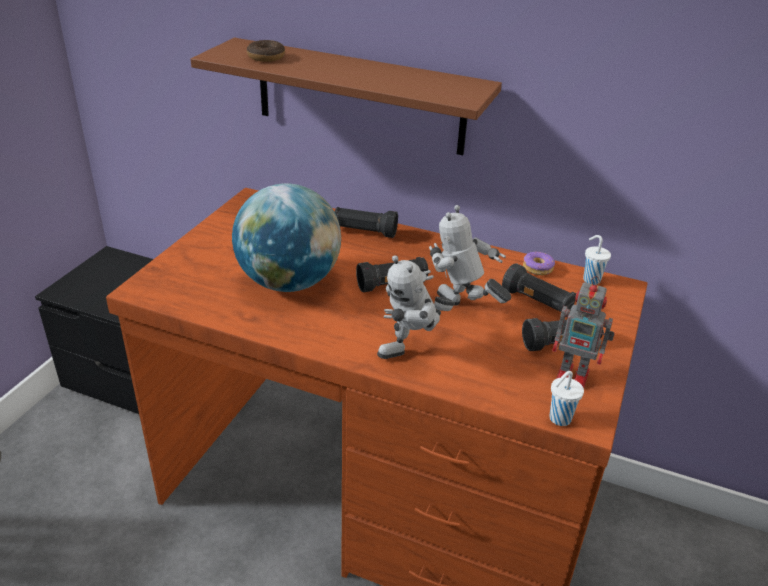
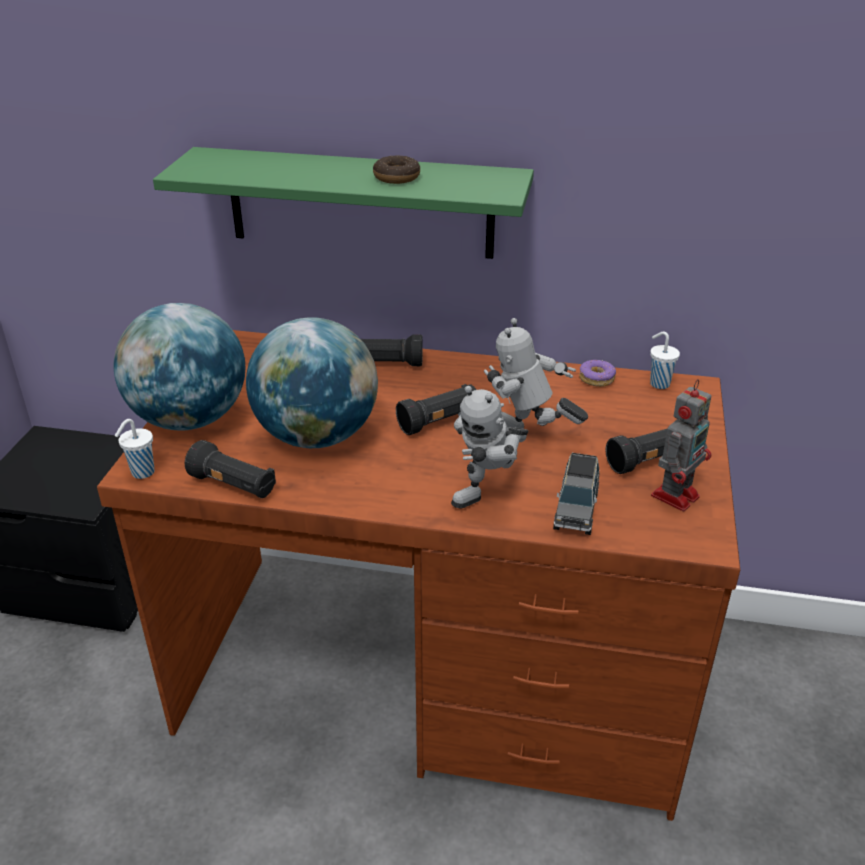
camera: 10 degrees left, 0 degrees up
(195, 254) = (189, 419): none -> globe
(266, 57) = (245, 168): donut -> donut (396, 177)
(359, 97) = (360, 203): brown shelf -> green shelf
(482, 375) = (576, 510): none -> grey toy car
(537, 302) = (609, 418): black flashlight -> black flashlight (234, 486)
(559, 419) = (675, 544): white cup -> white cup (141, 473)
(574, 376) = (676, 495): toy robot -> toy robot turned 60 degrees counterclockwise

